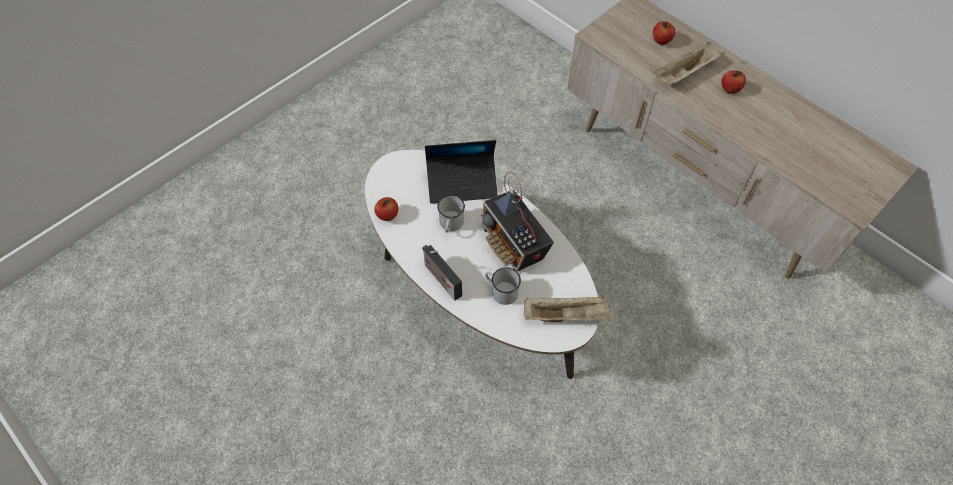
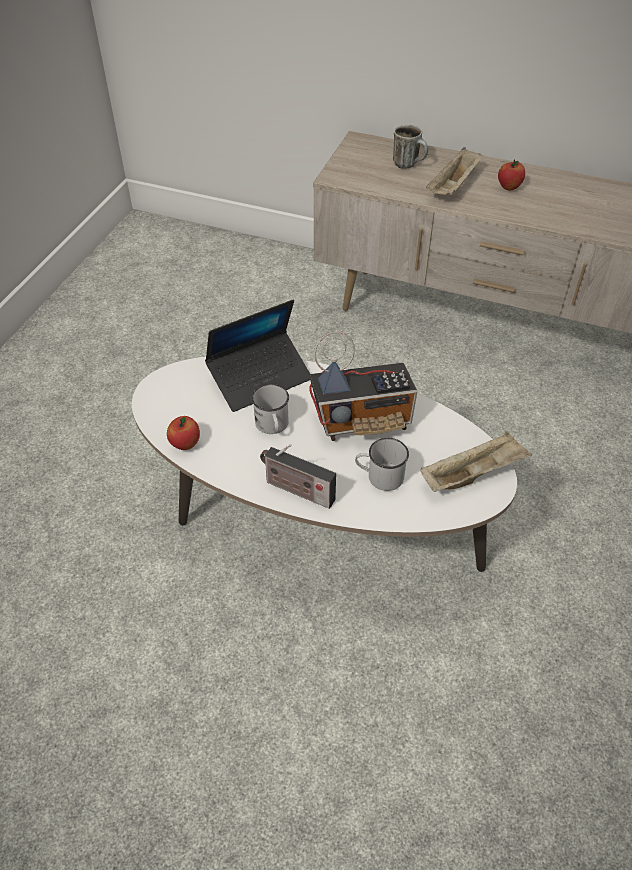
camera: 25 degrees left, 10 degrees down
(514, 244) = (363, 421): radio -> radio turned 45 degrees counterclockwise
(661, 41) = (409, 164): apple -> mug

